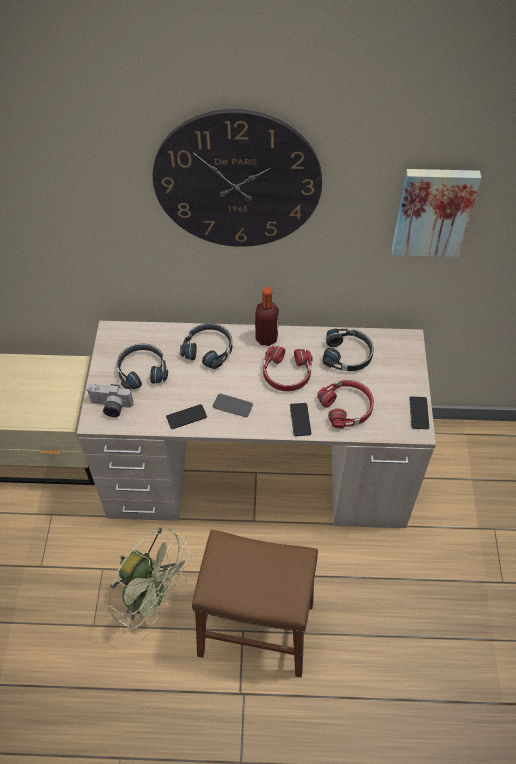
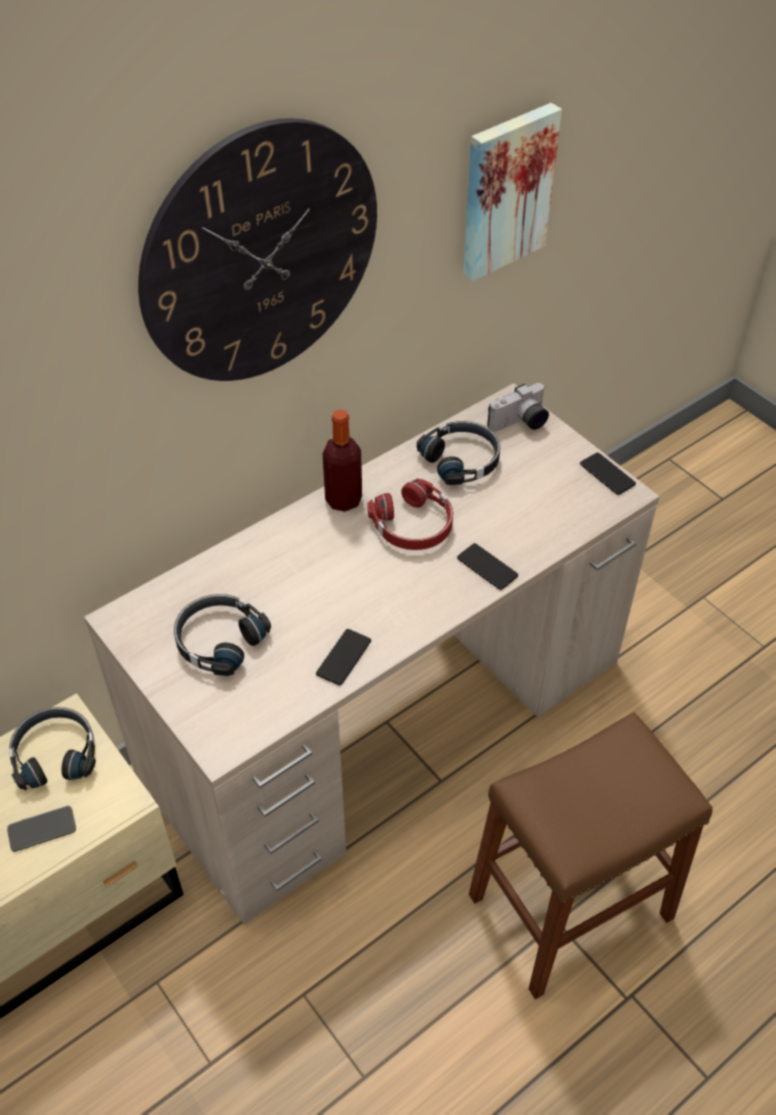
camera: 40 degrees left, 5 degrees down
(110, 407) = (225, 716): camera -> camera (520, 424)
(153, 597) = (408, 974): green fan -> none
(209, 349) = (283, 557): black headphones -> black headphones (55, 753)
(233, 406) = (388, 605): phone -> phone (42, 829)
(347, 407) = (524, 518): red headphones -> none

